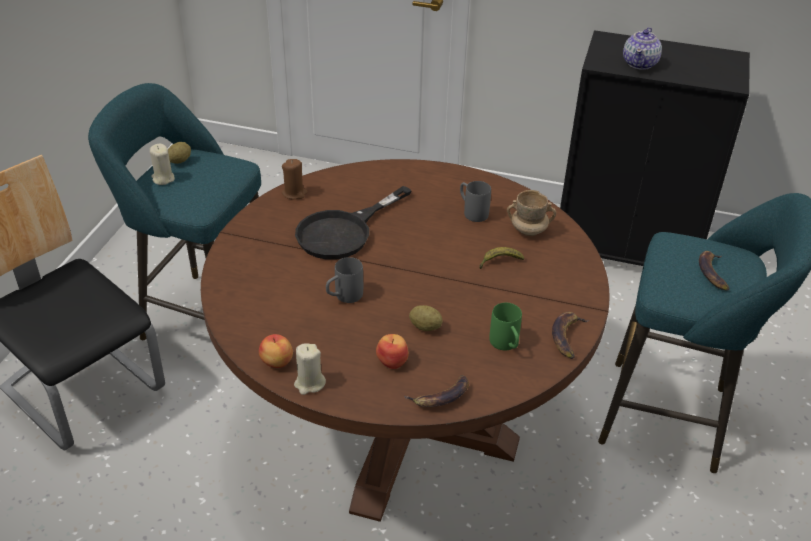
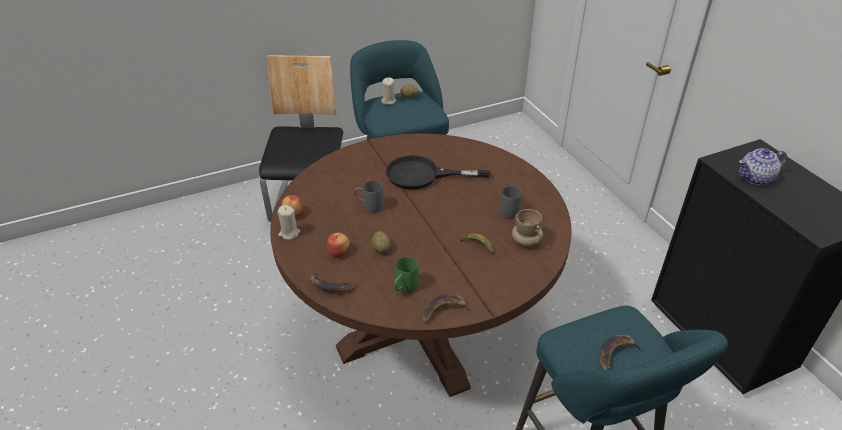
camera: 50 degrees right, 0 degrees up
(294, 193) = (431, 142): brown candle -> none

